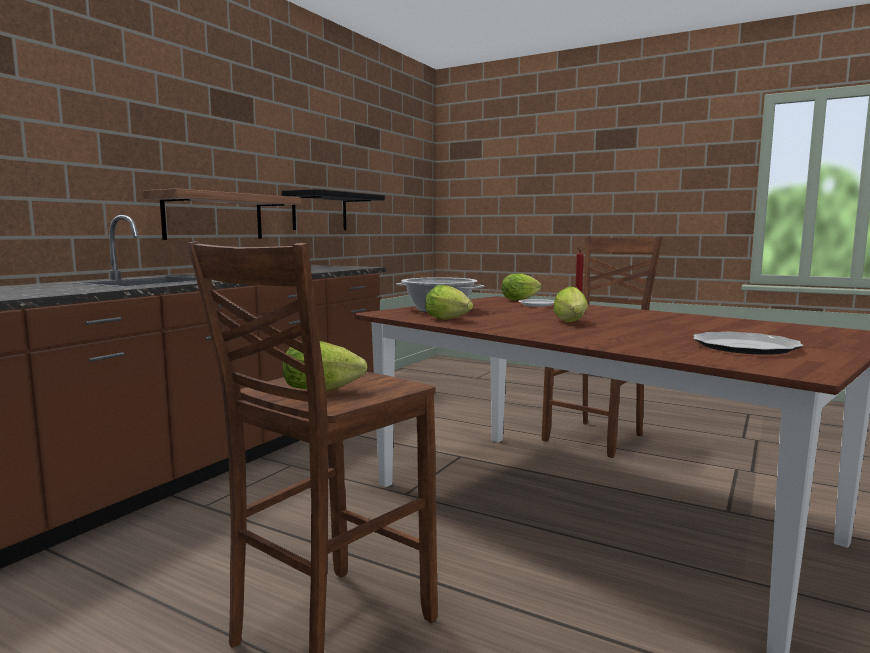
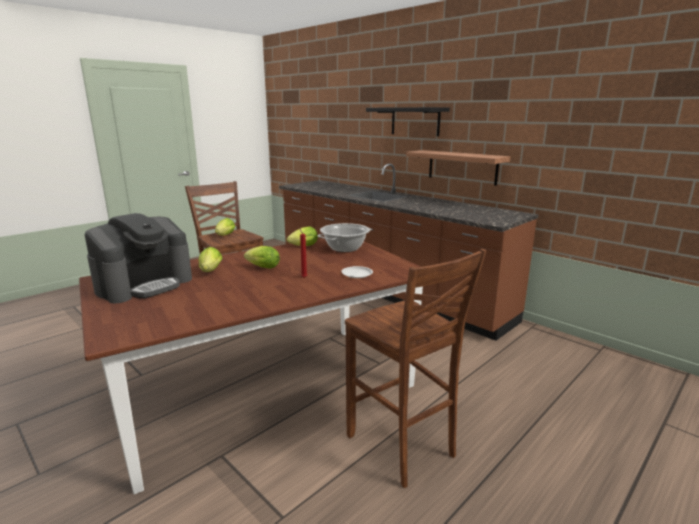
camera: 105 degrees right, 10 degrees up
(320, 212) = (569, 170): black shelf -> black shelf (415, 121)
(521, 299) = (398, 275): lettuce -> lettuce (210, 272)
(744, 347) = (145, 284): plate -> coffee machine

